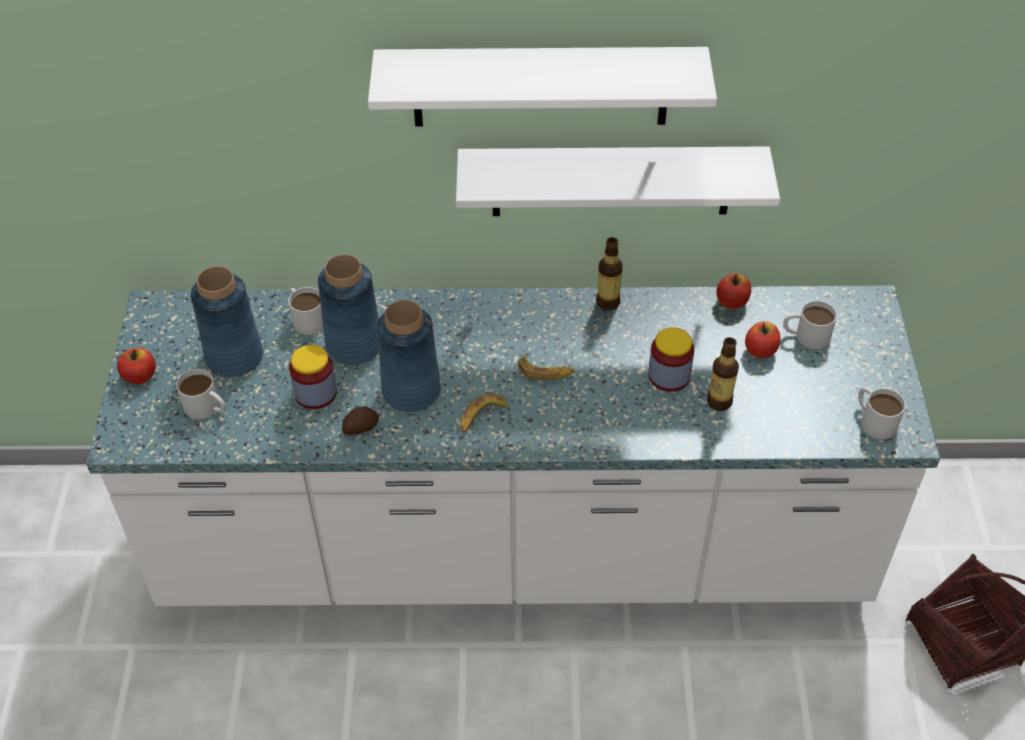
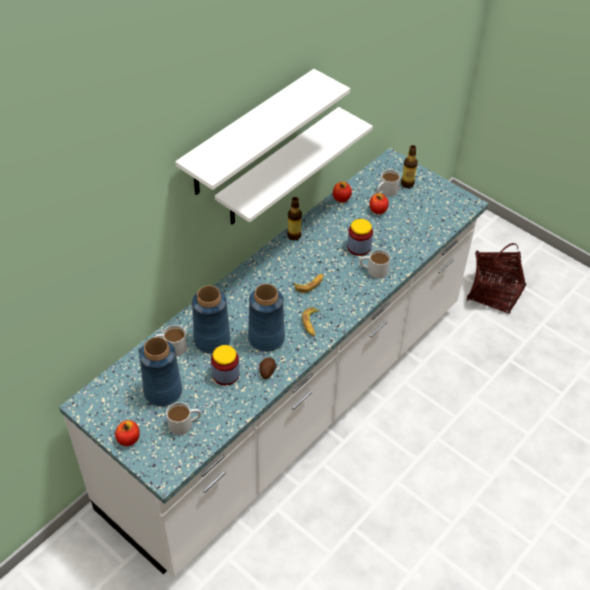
camera: 50 degrees left, 0 degrees up
(719, 402) = (390, 242): bottle -> bottle (407, 184)
(874, 419) = (450, 206): white mug -> white mug (373, 270)

